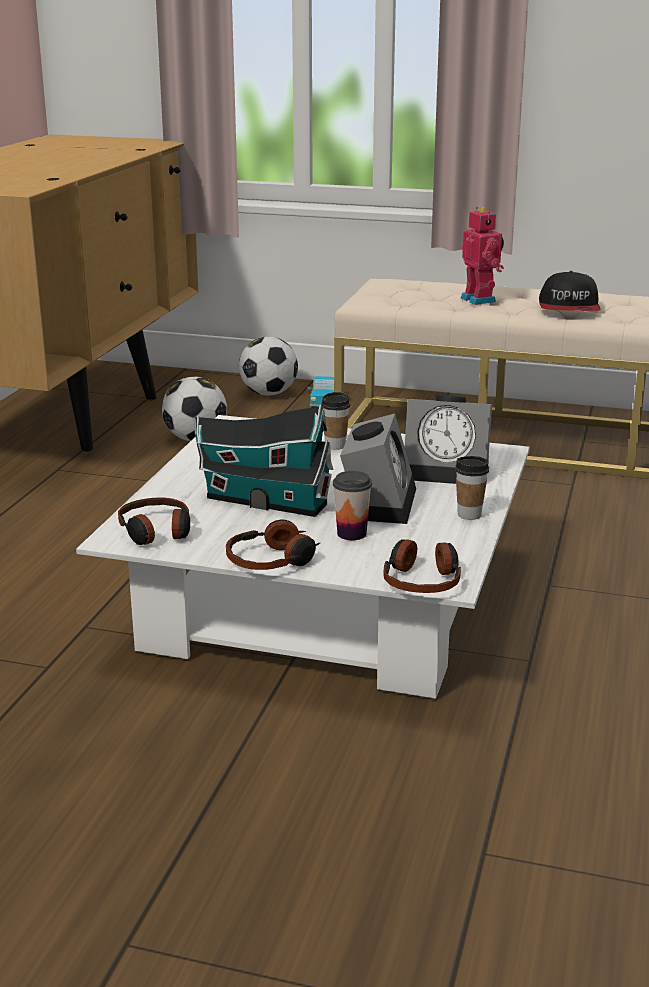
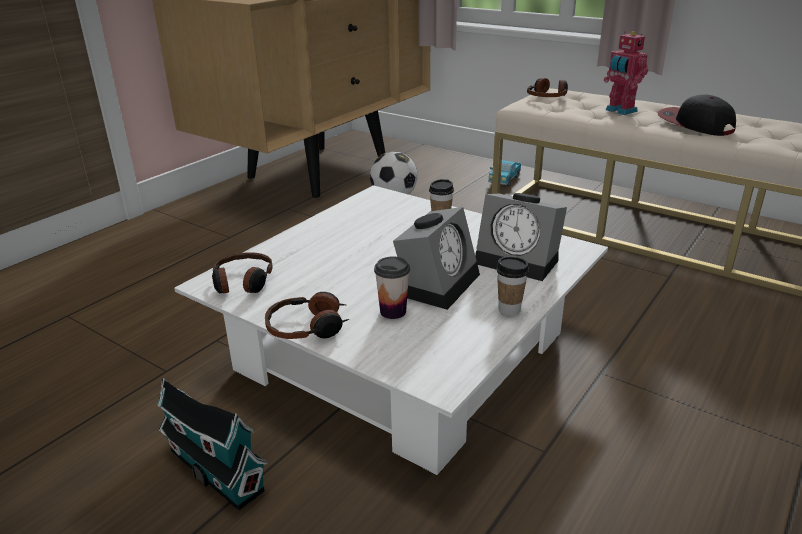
camera: 20 degrees right, 5 degrees up
(262, 500) = (345, 266): toy house -> toy house (213, 468)
(269, 394) = (467, 169): football -> none
(422, 580) = (419, 375): headphones -> headphones (547, 97)
(480, 299) = (620, 111): toy robot -> toy robot turned 150 degrees clockwise
(569, 308) = (694, 124): cap -> cap turned 120 degrees clockwise

